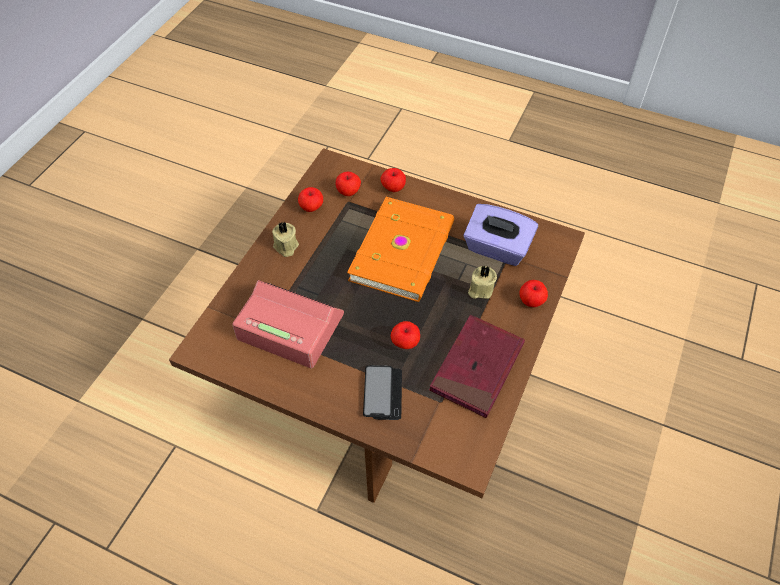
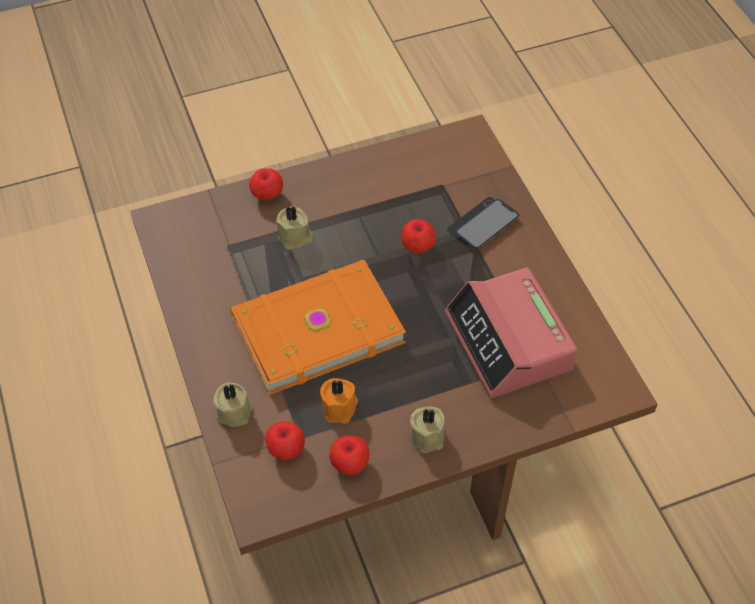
camera: 135 degrees left, 0 degrees up
(344, 226) = (340, 408): none -> orange candle
(393, 188) = (233, 411): apple -> beige candle
(477, 368) = (383, 184): red book -> none
(496, 248) = (227, 259): purple tissue box -> none

